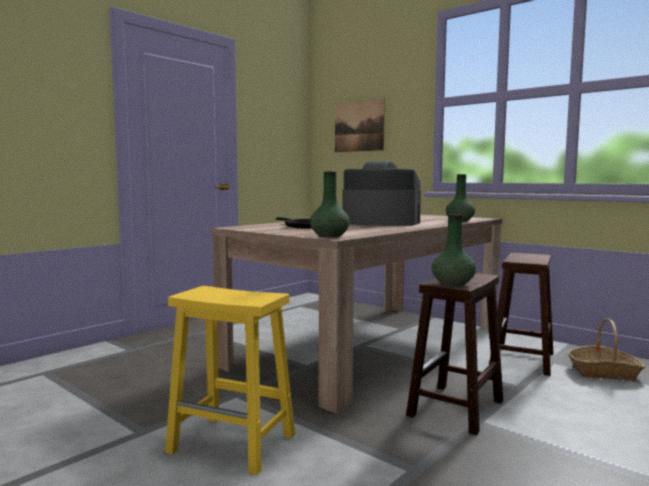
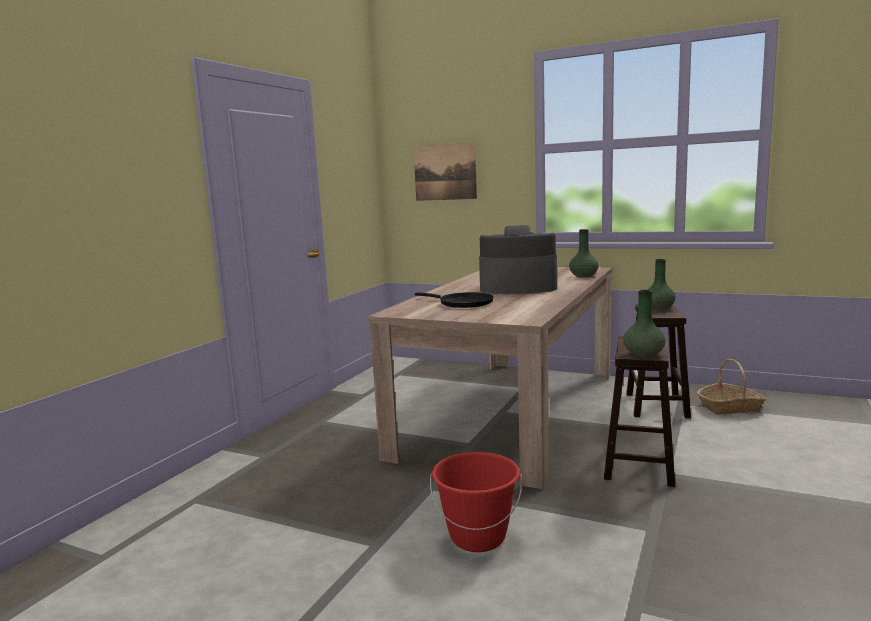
camera: 15 degrees left, 5 degrees up
(234, 443) = (478, 537): yellow stool -> red bucket
(330, 236) = (518, 318): green vase -> green vase (659, 307)

